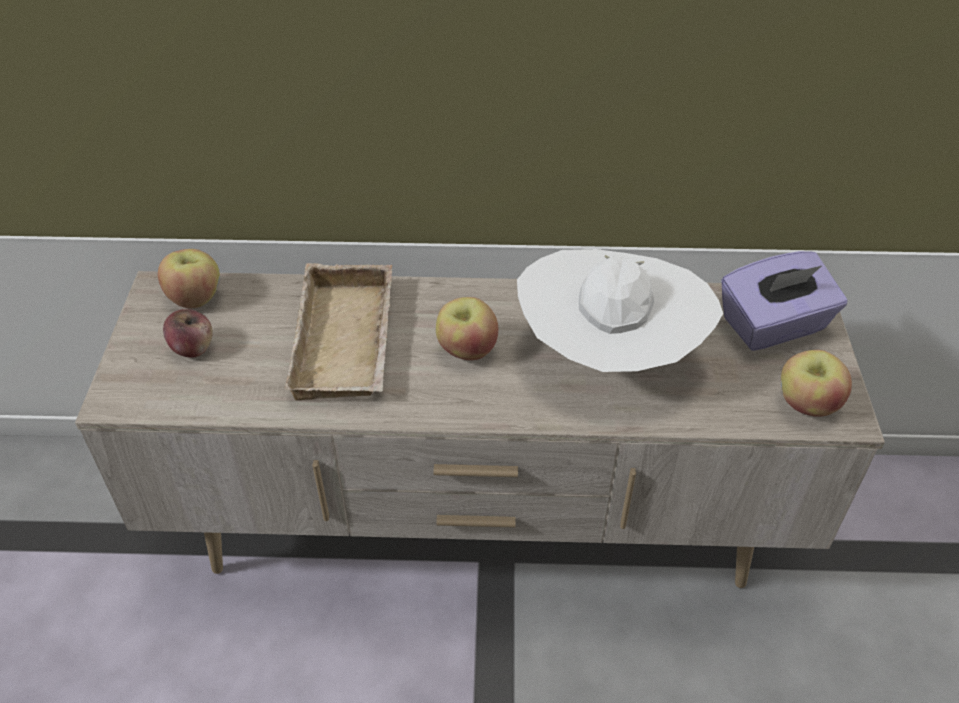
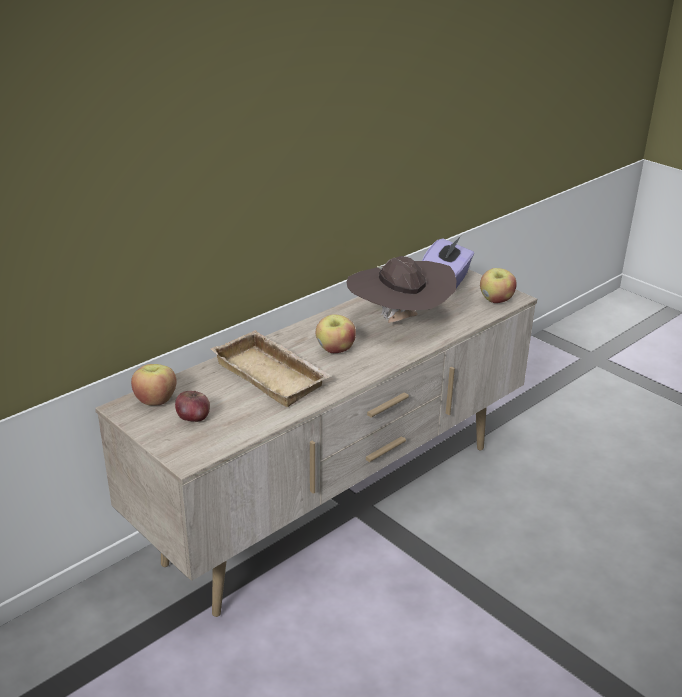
camera: 45 degrees left, 15 degrees down
(608, 356) = (399, 322): white hat -> brown hat

